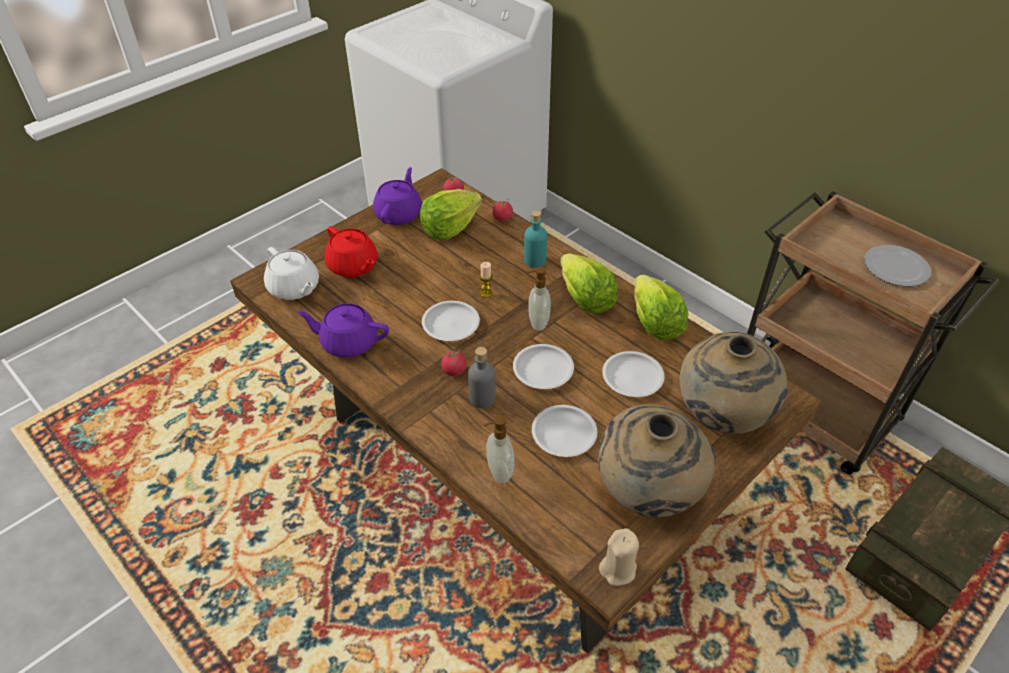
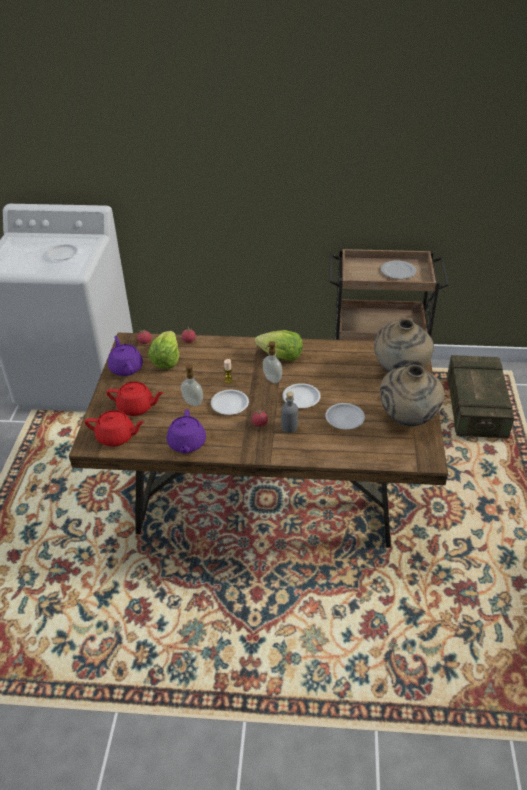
camera: 40 degrees left, 5 degrees down
(294, 288) = (116, 437): white teapot -> red teapot
(348, 342) = (186, 444): purple teapot -> purple teapot turned 60 degrees counterclockwise
(499, 471) = (336, 451): soap dispenser -> soap dispenser (192, 403)
(534, 260) = (233, 352): turquoise bottle -> none
(618, 569) = (430, 454): beige candle -> none
(632, 378) = (344, 378): white plate -> white plate (62, 254)
(654, 323) = (325, 349): lettuce -> none

